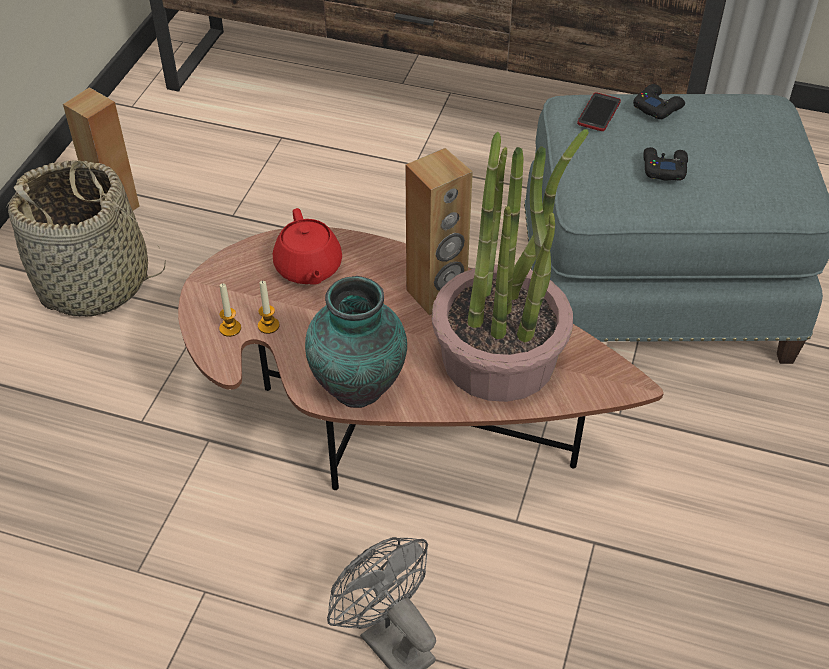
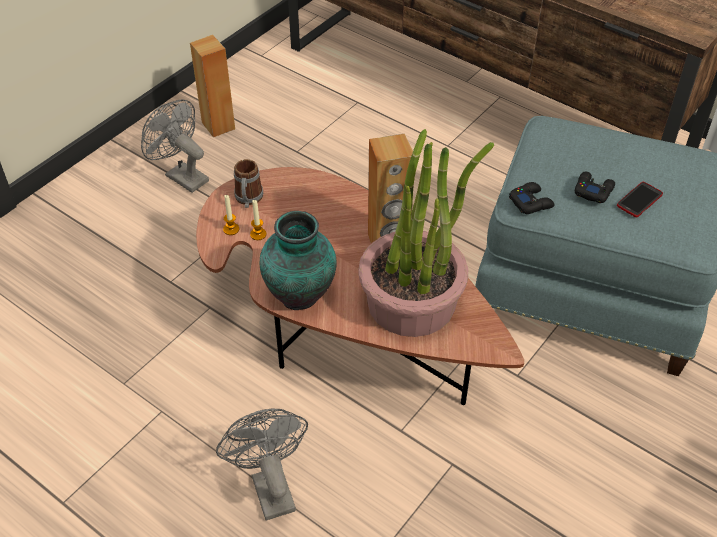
camera: 20 degrees right, 0 degrees up
(94, 282) = (181, 176): basket -> grey fan
(234, 285) = (248, 200): none -> mug
(308, 268) = (305, 201): red teapot -> none
(598, 113) = (565, 136): phone -> phone (639, 200)
(657, 107) = (614, 142): black game controller -> black game controller (531, 202)

